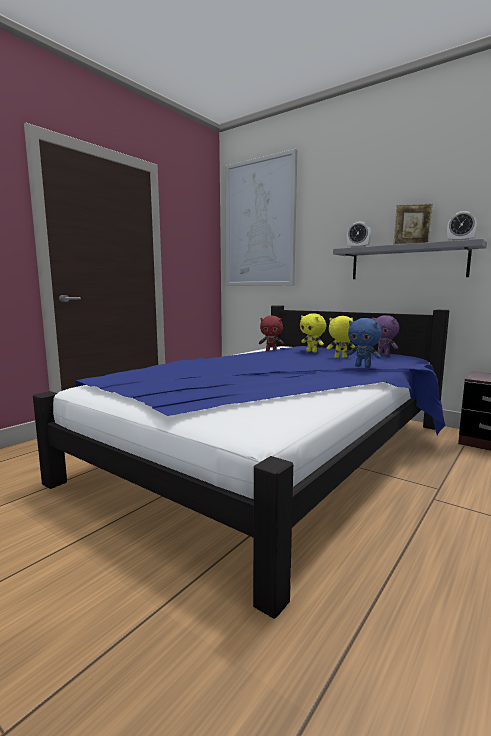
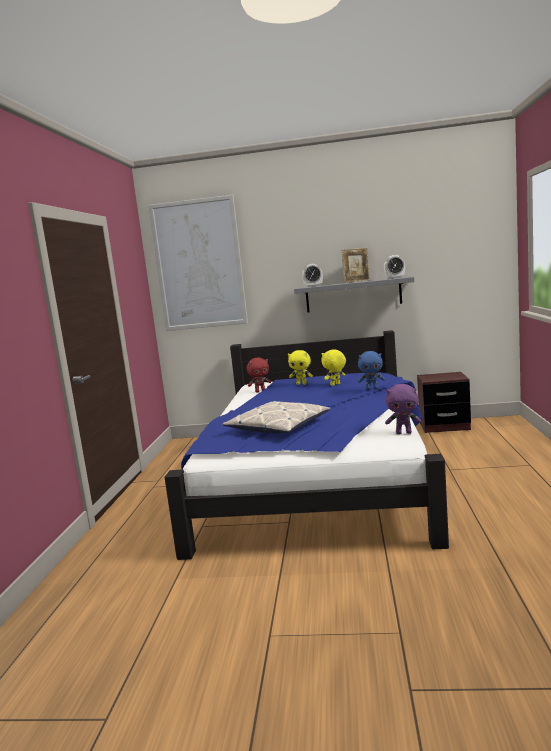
camera: 30 degrees left, 0 degrees up
(193, 377) = (278, 426): none -> pillow
(383, 355) = (359, 376): purple plush toy -> purple plush toy (404, 433)

